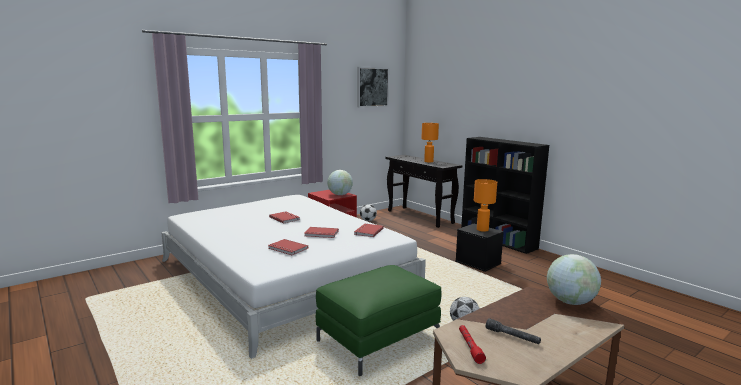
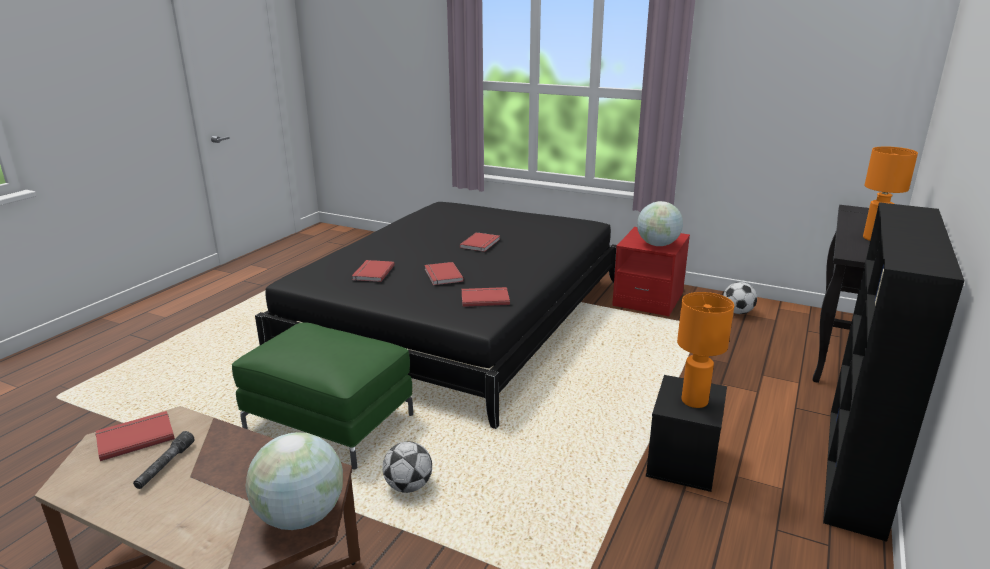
camera: 65 degrees right, 10 degrees up
(284, 275) = (458, 317): white bed -> black bed
(372, 87) = (836, 50): picture -> none
(470, 347) = (135, 437): red flashlight -> red book

